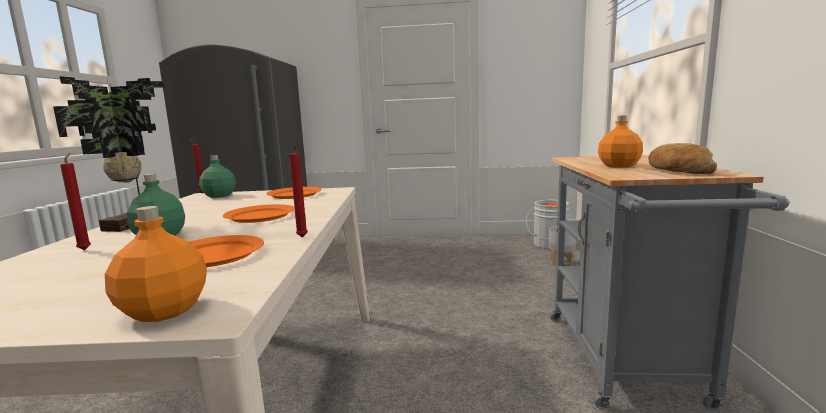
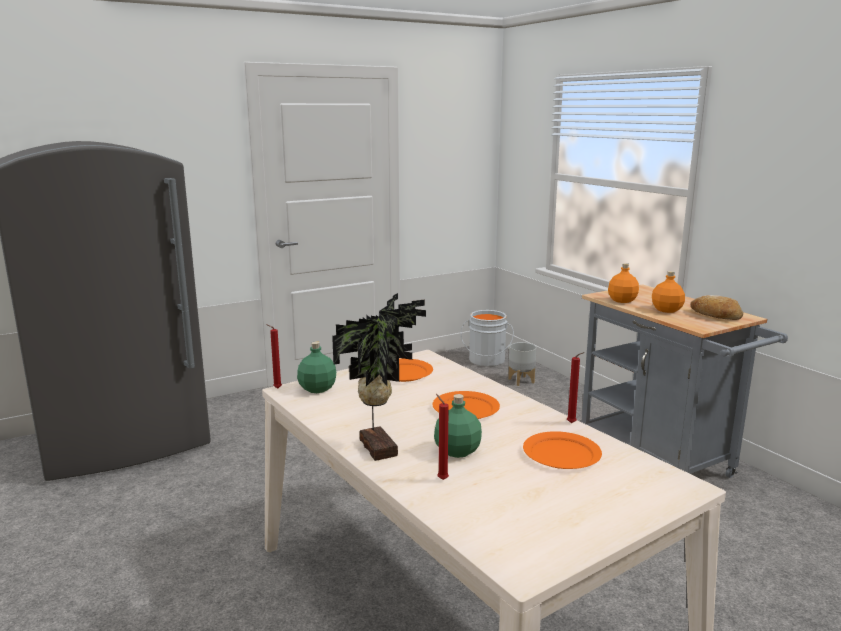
camera: 35 degrees left, 5 degrees up
(165, 310) = (658, 493): orange bottle -> orange bottle (621, 300)

